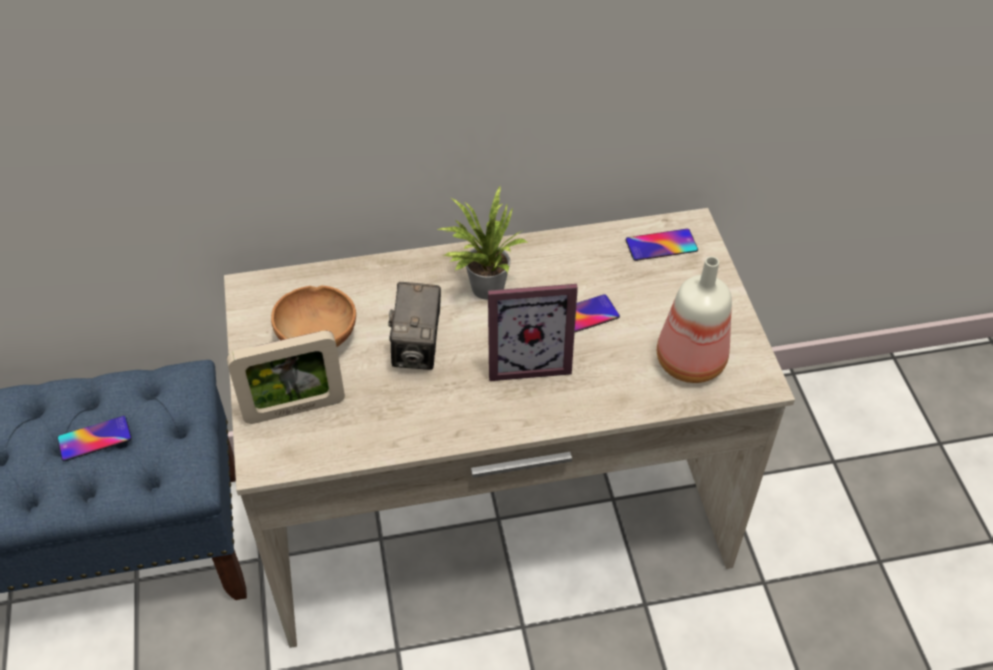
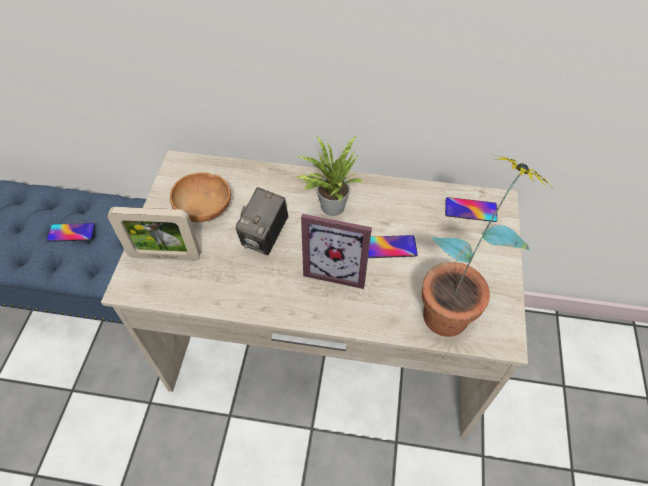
camera: 20 degrees right, 5 degrees up
(688, 362) = (454, 306): bottle -> potted plant

